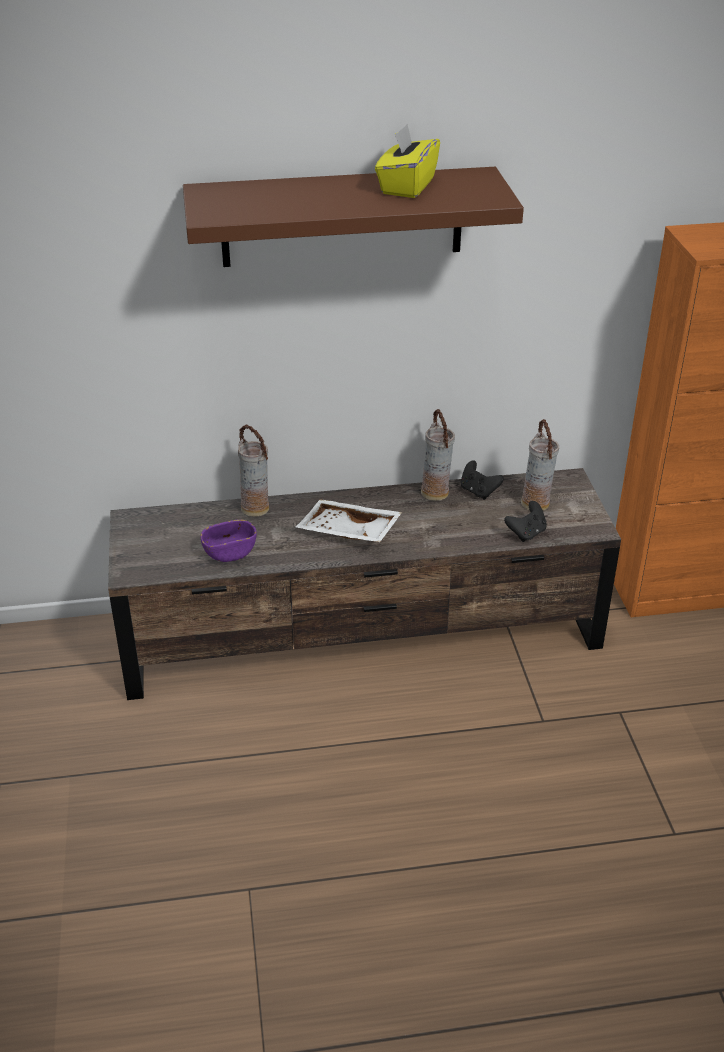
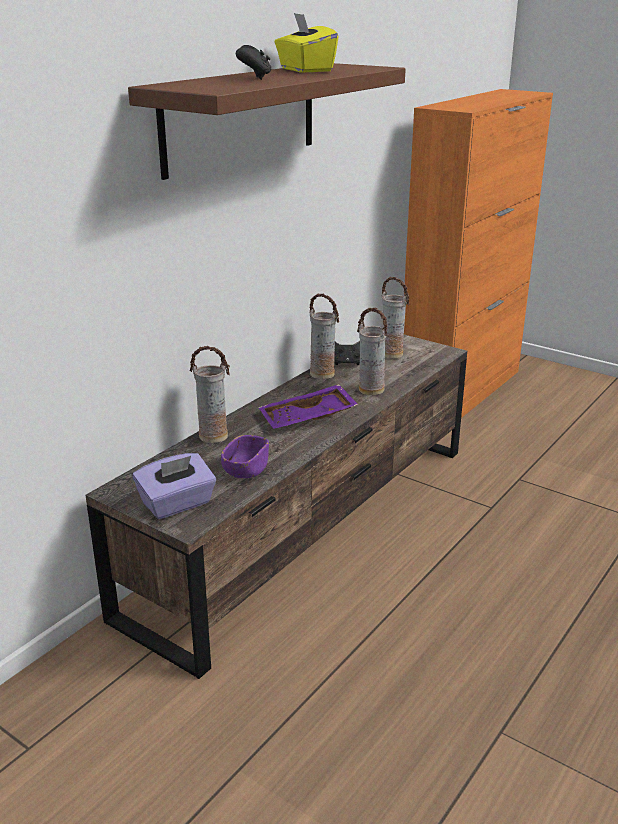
camera: 45 degrees left, 10 degrees down
(147, 553) = (177, 504): none -> purple tissue box
(348, 532) = (308, 419): white tray -> purple tray
(446, 533) = (370, 390): none -> vase
(526, 533) = (415, 370): black game controller -> black game controller (254, 78)

